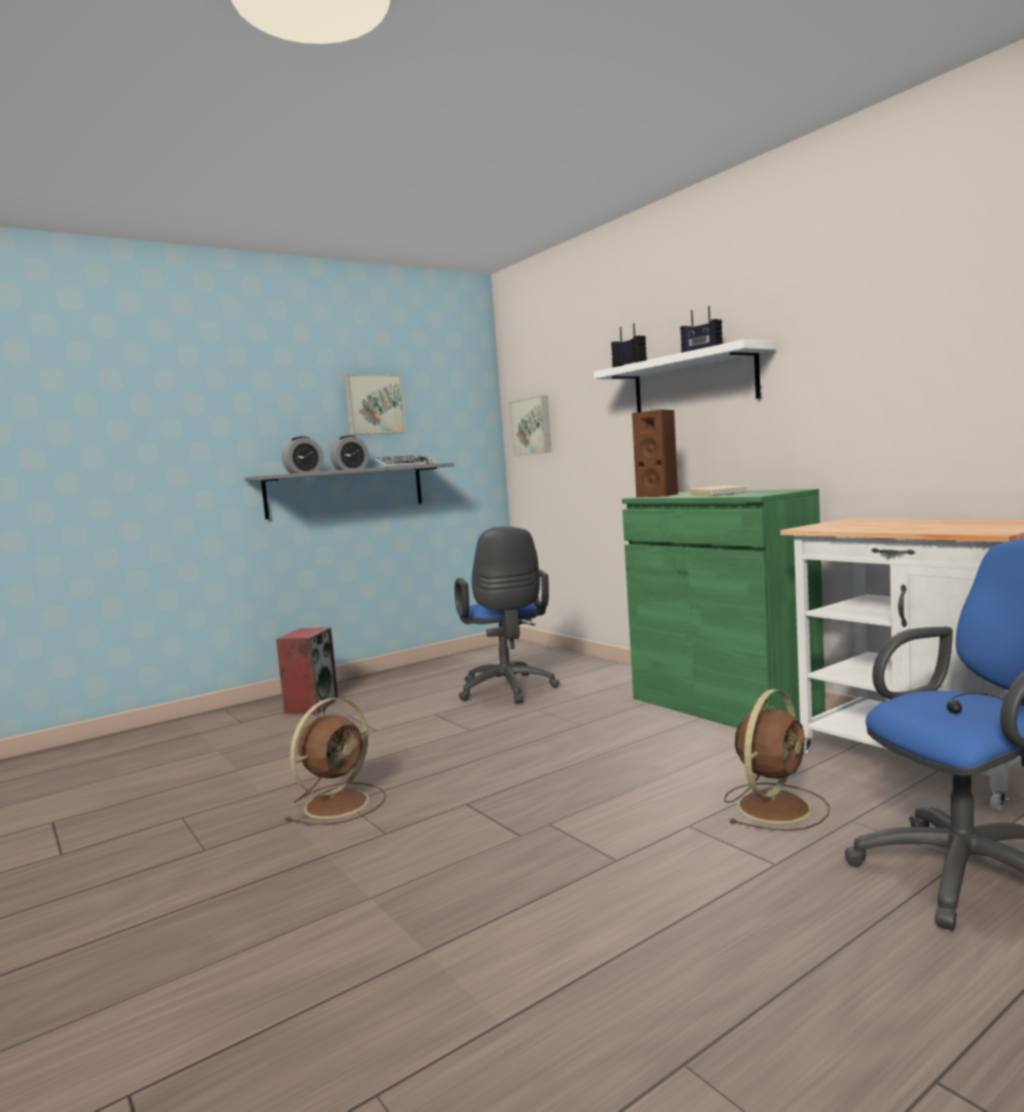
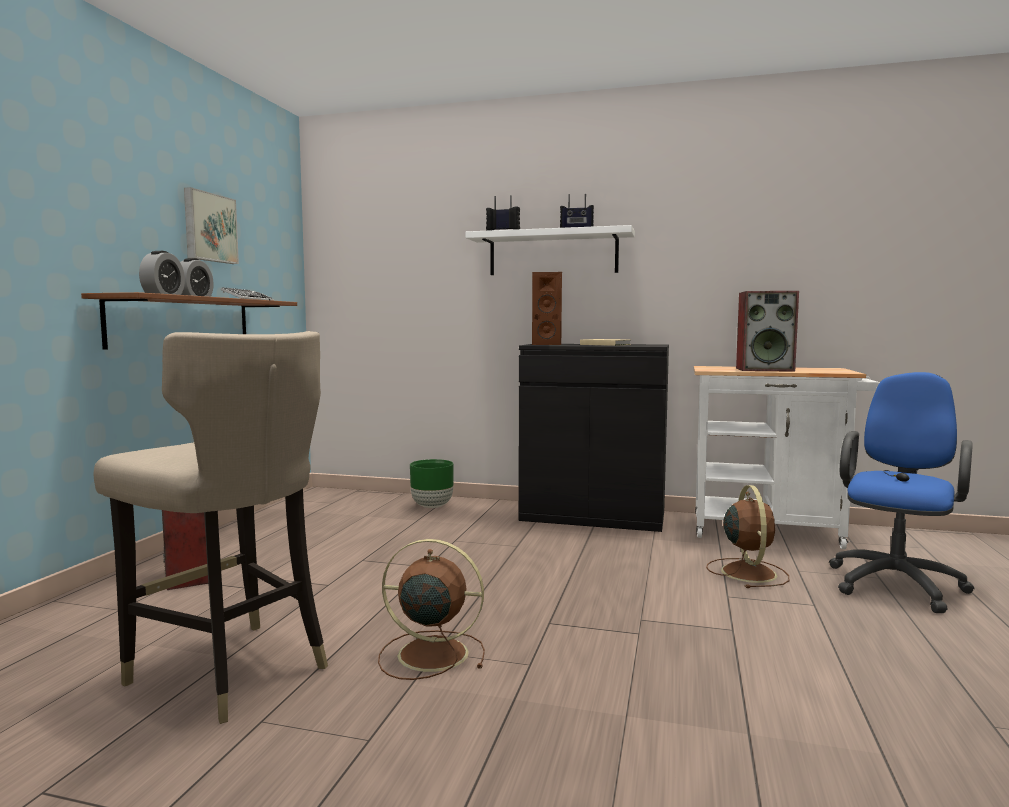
camera: 40 degrees left, 0 degrees up
(221, 780) = (230, 671): none -> beige stool
(339, 803) = (429, 654): brown fan -> brown fan turned 75 degrees counterclockwise
(346, 490) = (182, 322): grey shelf -> brown shelf
(508, 691) = (396, 530): blue office chair -> none
(532, 426) = (351, 275): picture -> none
(581, 671) = (432, 506): none -> green planter
(723, 706) = (592, 516): green cabinet -> black cabinet
(894, 526) = (765, 369): none -> speaker

